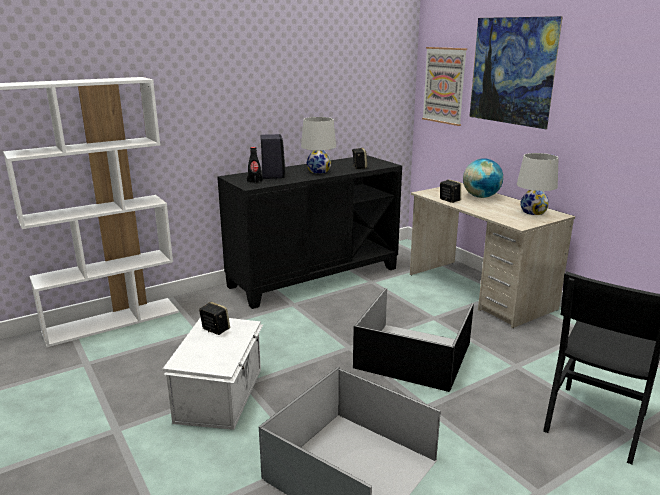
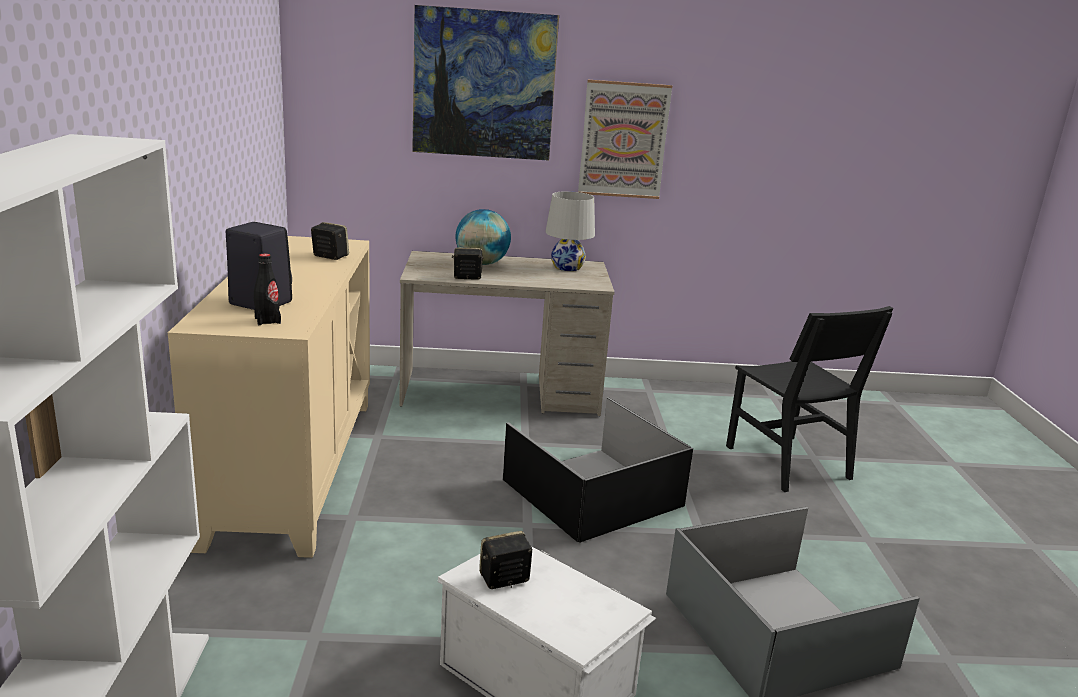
camera: 60 degrees left, 0 degrees up
(314, 277) = (292, 467): black cabinet -> beige cabinet
(319, 171) = (299, 277): white table lamp -> none
(444, 85) = (354, 106): picture -> picture (623, 140)

